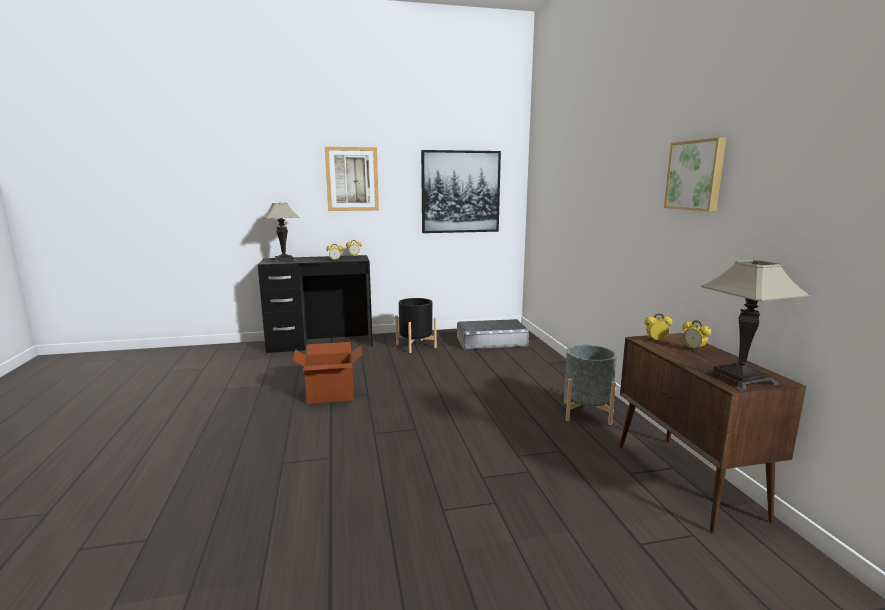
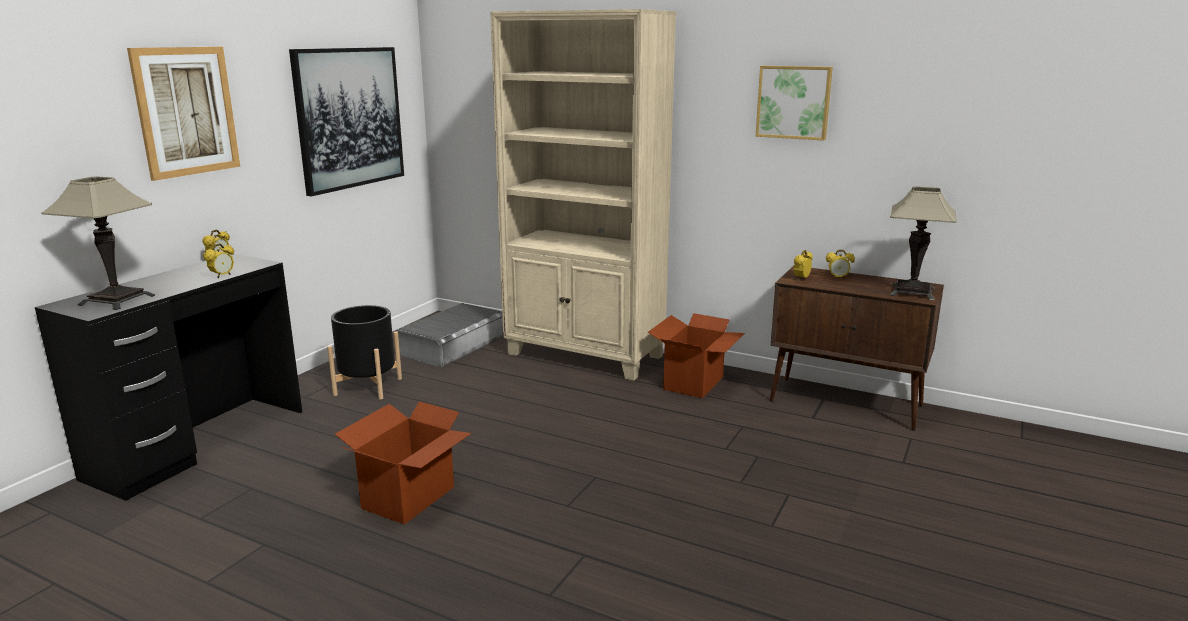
camera: 50 degrees left, 5 degrees up
(550, 371) = (585, 356): none -> beige bookcase
(586, 413) = (694, 383): grey planter -> cardboard box

